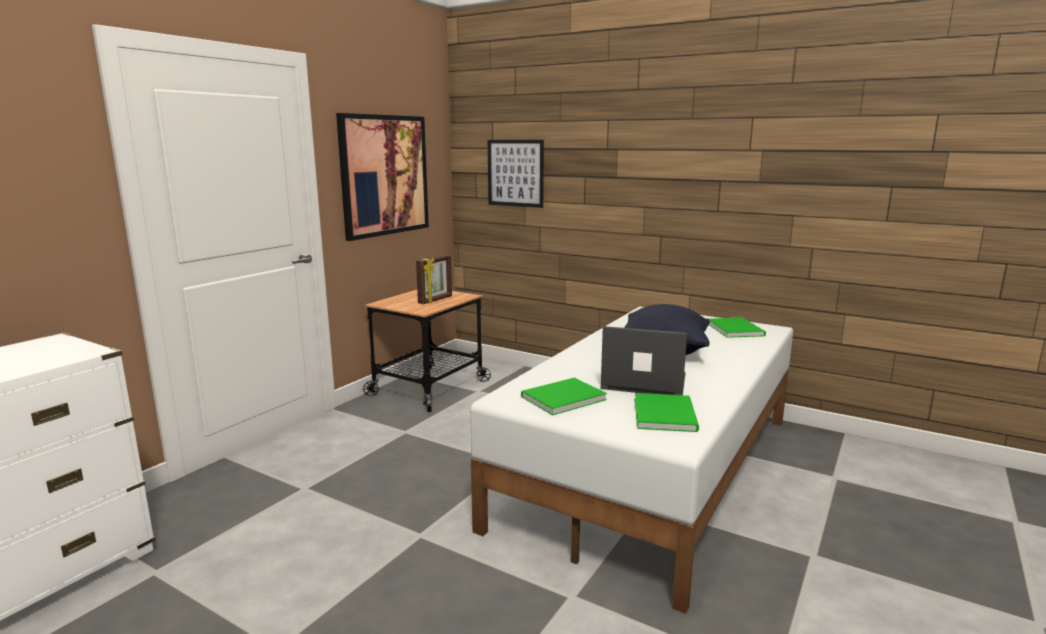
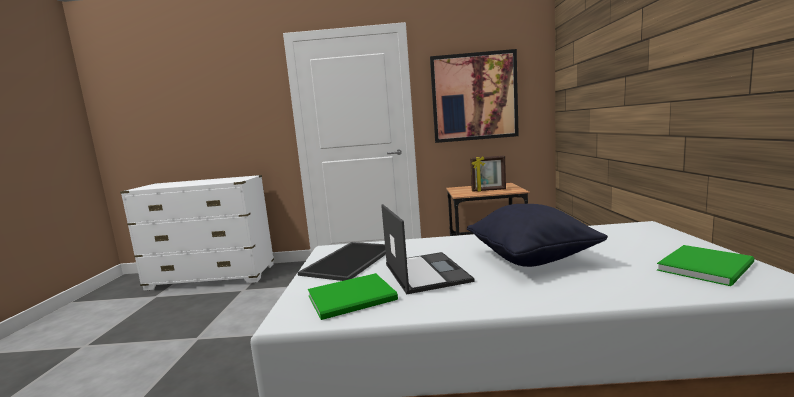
camera: 60 degrees right, 5 degrees down
(515, 173) = (582, 84): picture -> none
(560, 398) = (349, 260): green book -> tray

